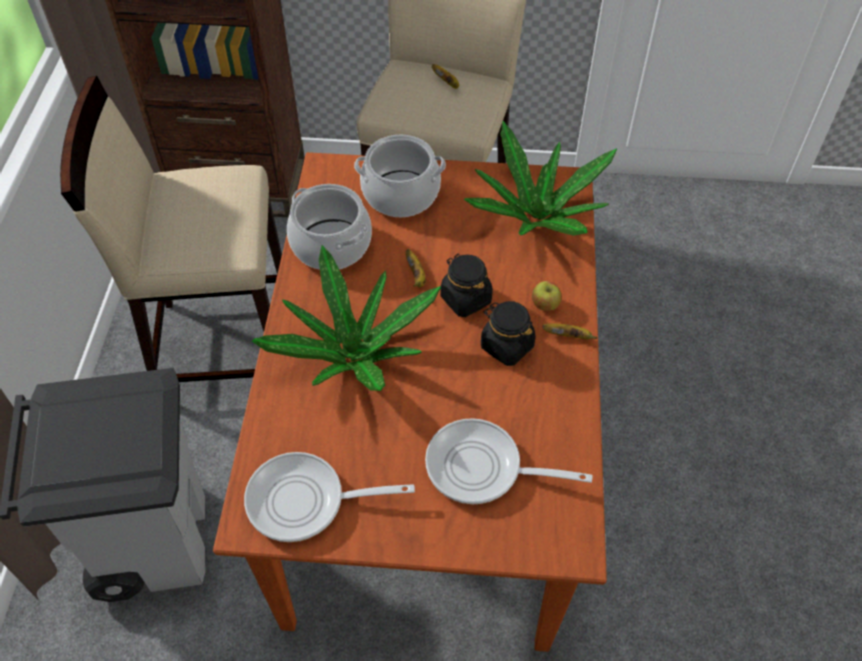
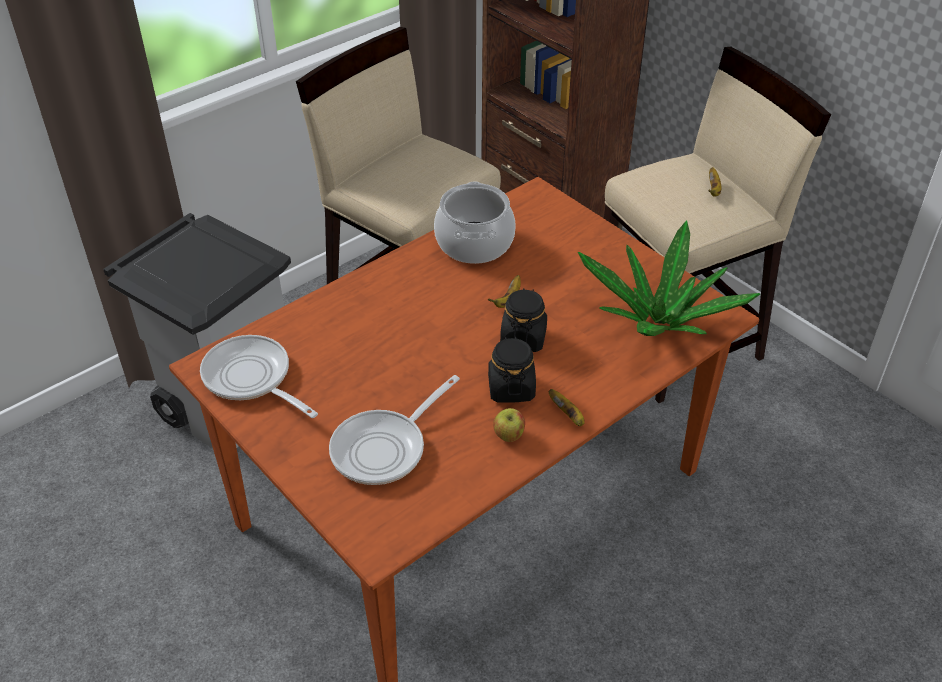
camera: 45 degrees right, 10 degrees down
(353, 353) = (398, 317): potted plant -> none
(400, 194) = (569, 242): cooking pot -> none
(482, 468) = (385, 448): frying pan -> frying pan turned 105 degrees counterclockwise
(545, 305) = (580, 383): apple -> apple (509, 435)

